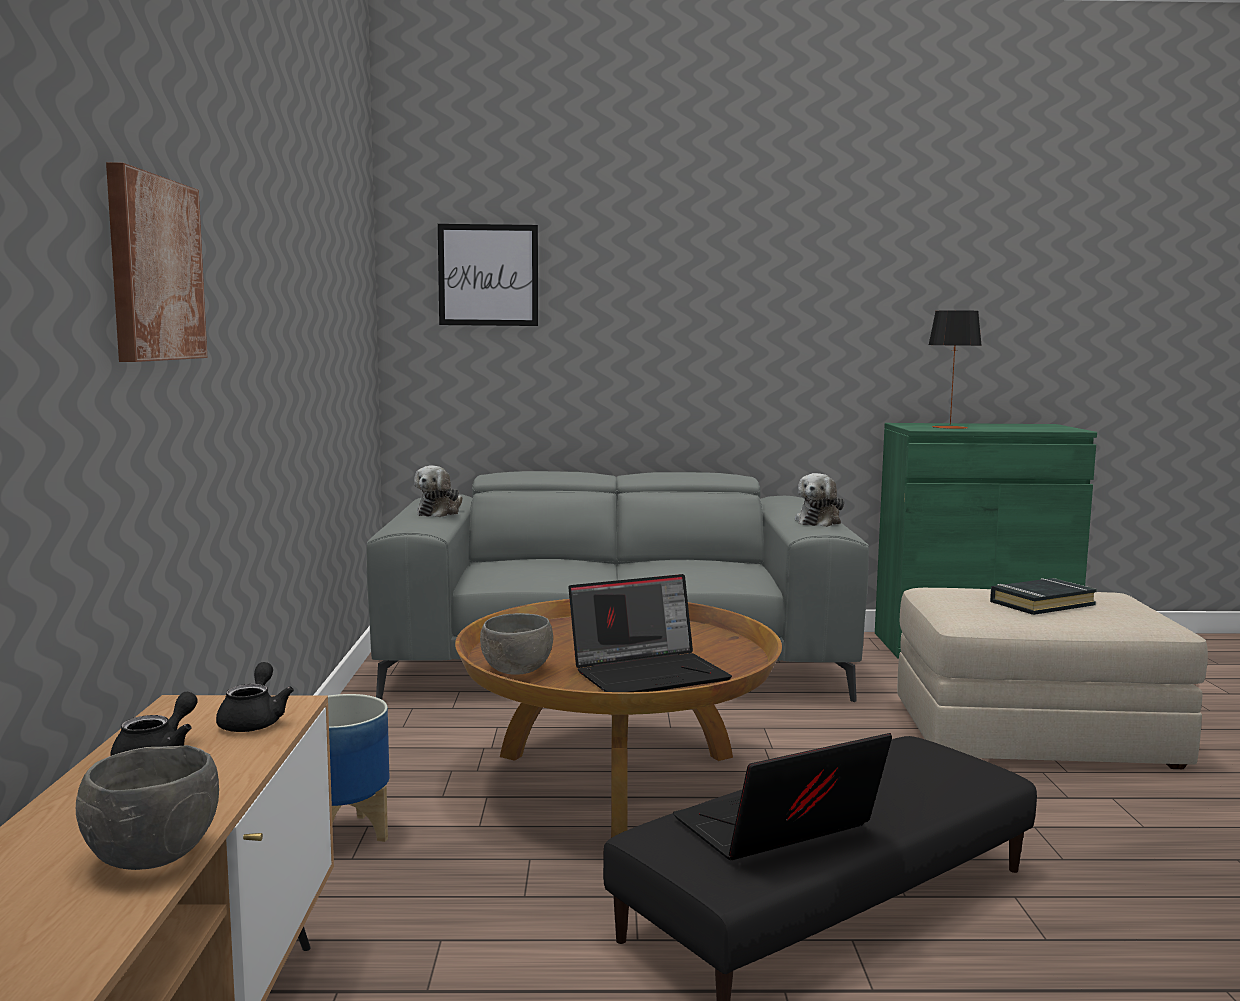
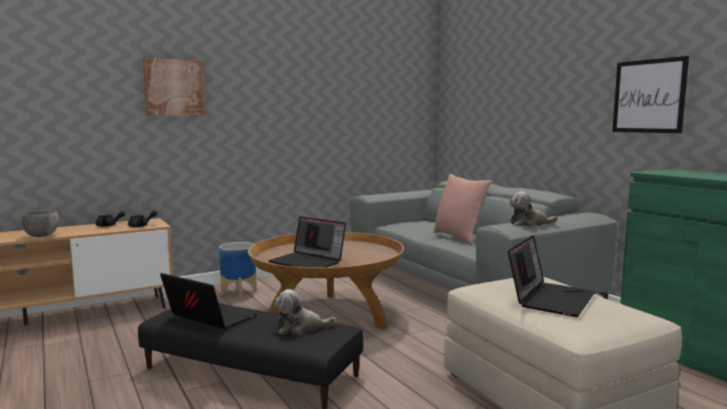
camera: 60 degrees right, 0 degrees up
(440, 512) = (405, 193): plush toy -> plush toy (300, 328)
(488, 275) = (470, 78): picture -> picture (648, 96)
(516, 671) = (286, 249): grey bowl -> none
(654, 572) = (459, 237): none -> pink pillow
(950, 427) = (681, 173): table lamp -> none
(1041, 603) = (550, 298): black book -> laptop

